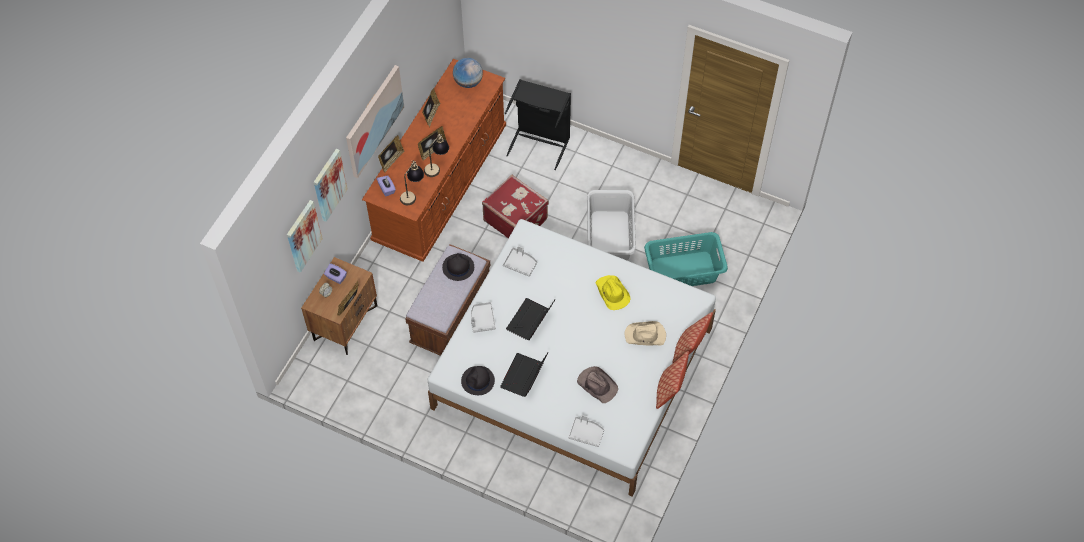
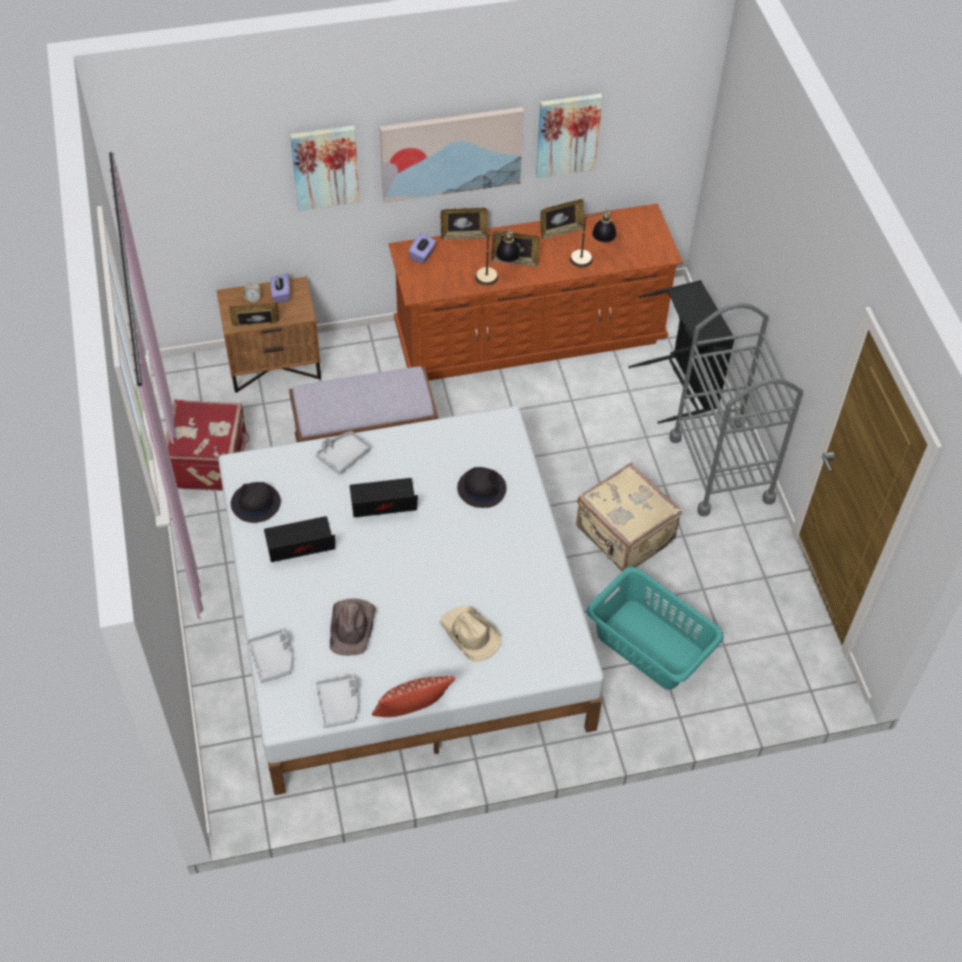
camera: 50 degrees right, 5 degrees down
(303, 235) = (249, 194): picture -> picture (567, 134)
(412, 194) = (438, 280): table lamp -> table lamp (591, 259)
(458, 267) = (397, 392): black hat -> black hat (481, 488)
(468, 82) = (640, 235): globe -> none
(516, 219) = (554, 430): red suitcase -> red suitcase (210, 461)
(520, 264) = (454, 444): grey tray -> grey tray (339, 704)
(607, 164) = (721, 468): none -> grey cart
(610, 236) = (624, 535): grey laundry basket -> beige suitcase
(612, 293) = (499, 561): yellow hat -> none
(689, 348) = (495, 696): pillow -> none

